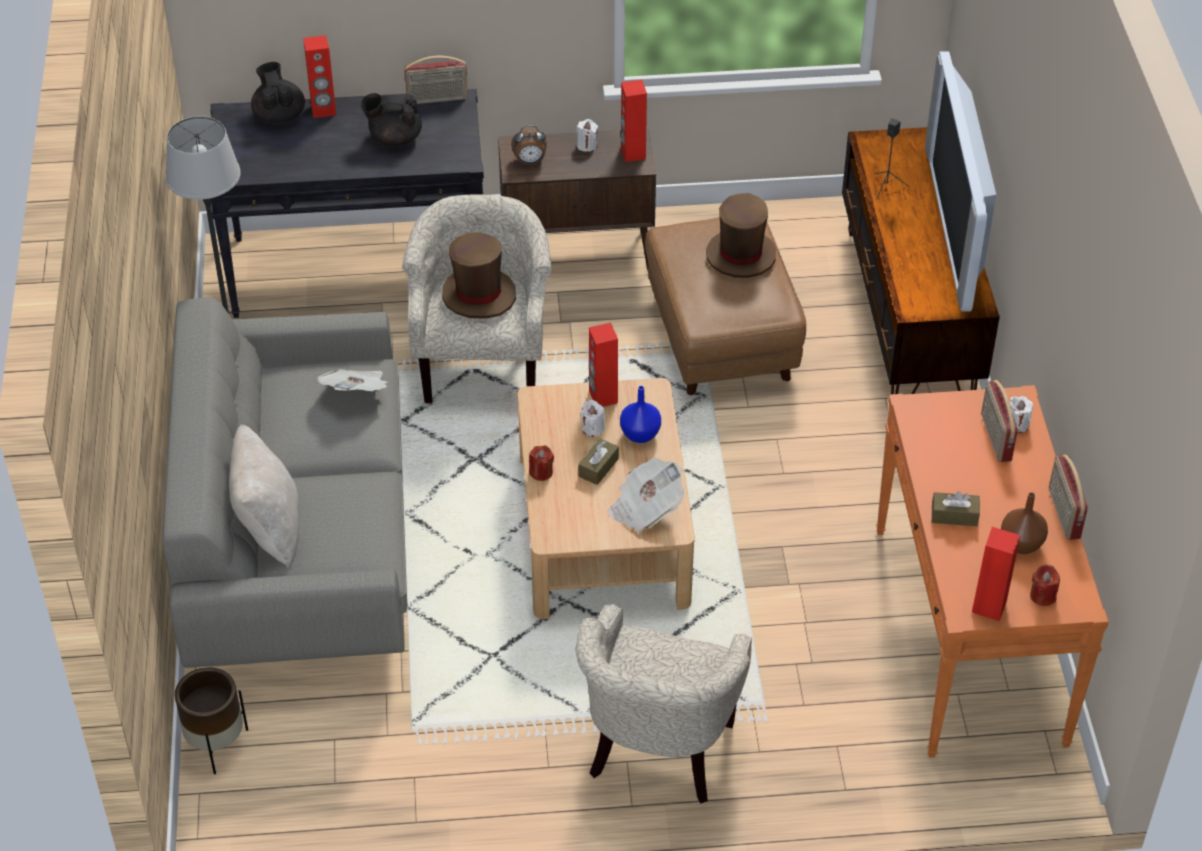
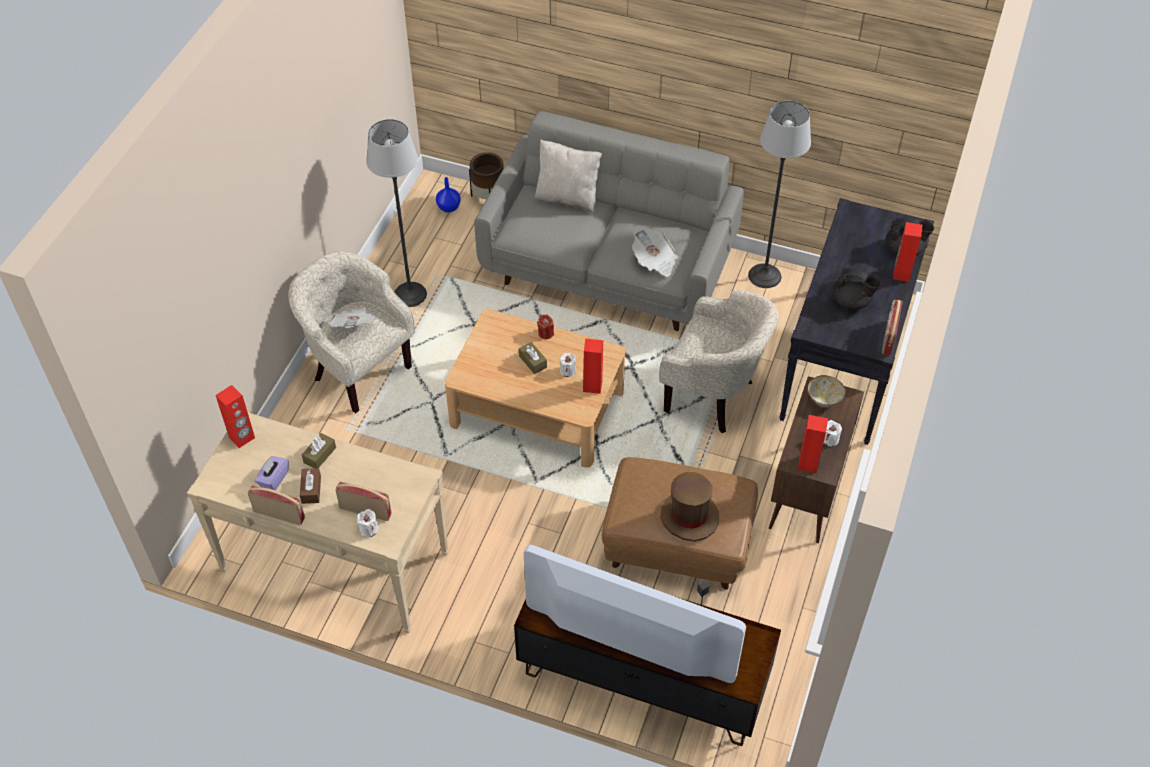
camera: 115 degrees right, 5 degrees up
(394, 138) = (852, 301): black teapot -> black teapot turned 90 degrees clockwise
(474, 760) = (410, 294): none -> floor lamp
(478, 295) = (713, 344): brown hat -> none
(530, 162) = (824, 399): alarm clock -> bowl
(641, 434) = (548, 393): blue vase -> blue vase (448, 208)
(645, 508) = (485, 371): newspaper -> newspaper (354, 326)
(969, 635) = (334, 562): orange console table -> beige console table
(1007, 500) = (311, 490): none -> brown tissue box
(1021, 543) = (273, 479): brown vase -> purple tissue box
(1042, 596) = (229, 469): red candle -> none

